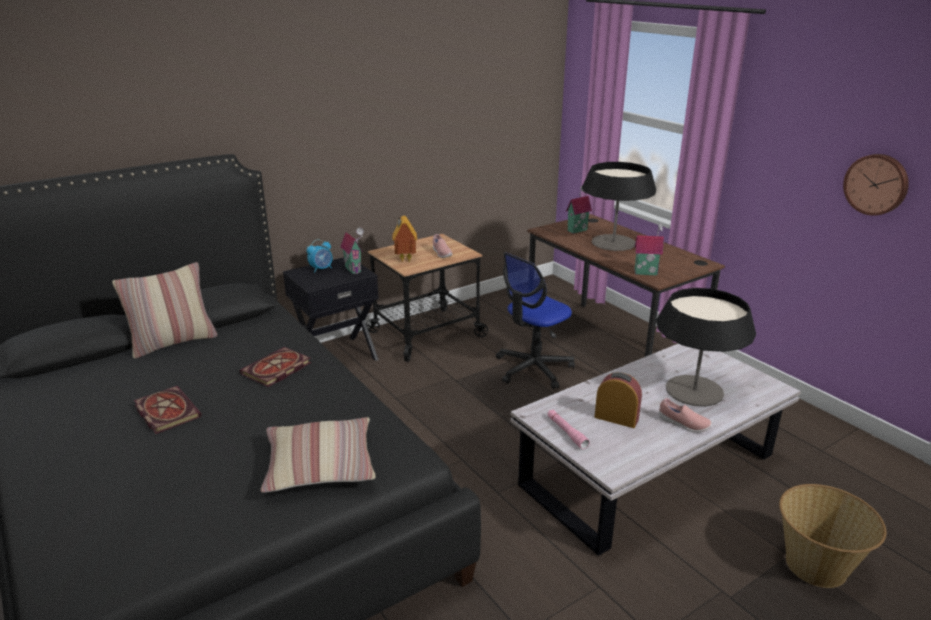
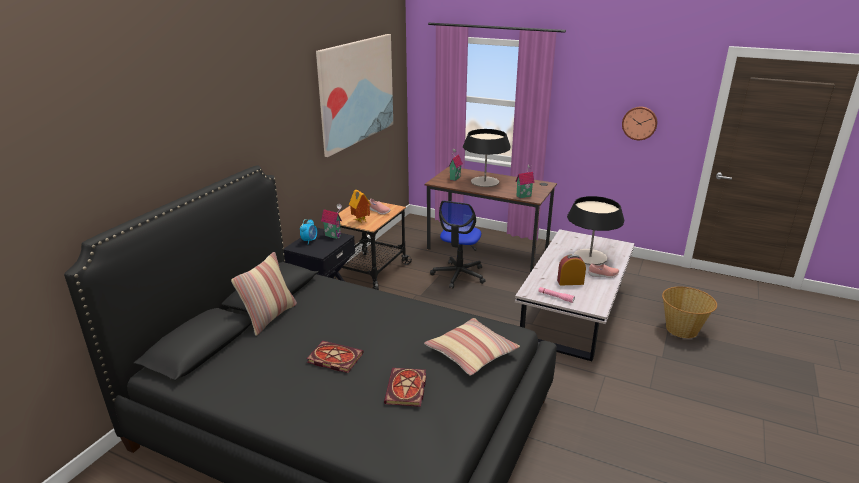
camera: 30 degrees left, 0 degrees up
(276, 370) = (369, 312): book -> book (407, 389)
(451, 86) = (357, 92): none -> picture

